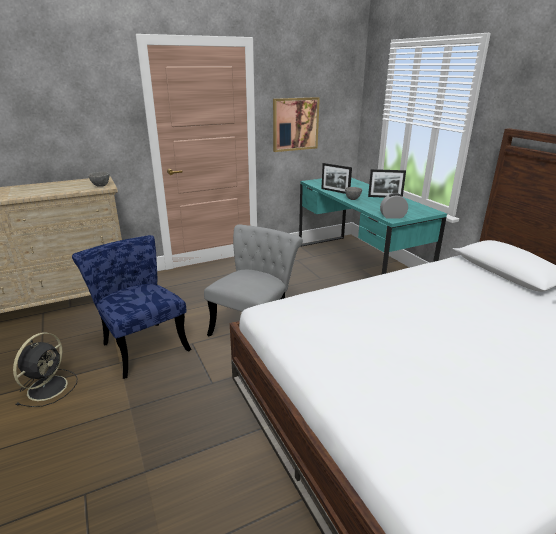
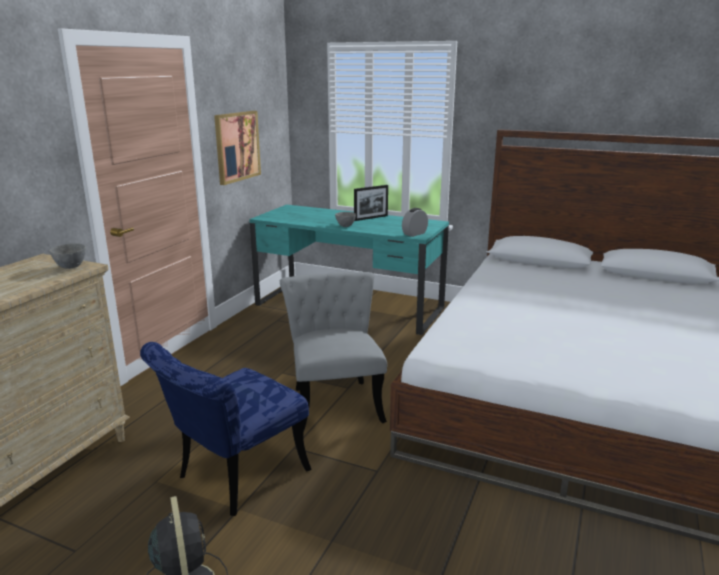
camera: 40 degrees left, 5 degrees down
(142, 344) = (234, 477): blue chair -> blue chair turned 60 degrees counterclockwise
(335, 191) = (312, 222): picture frame -> none

